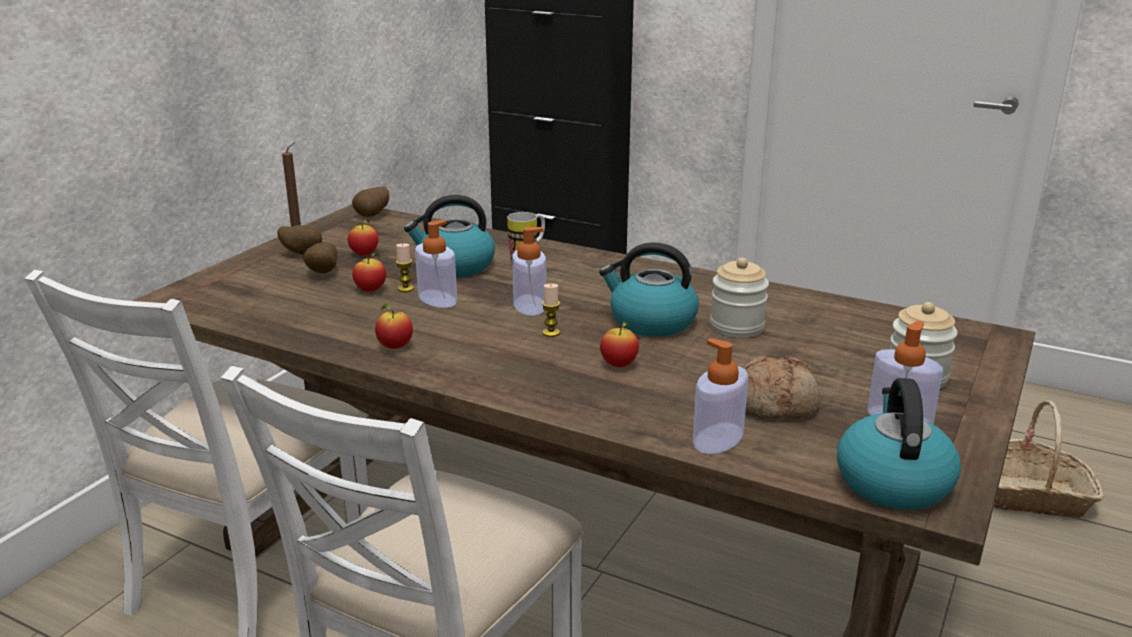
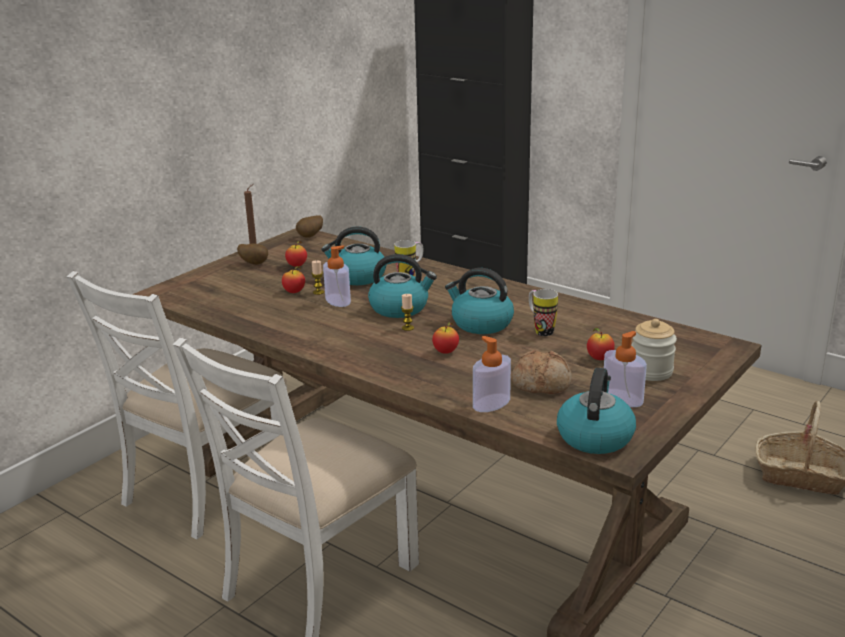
camera: 10 degrees right, 0 degrees up
(321, 274) = (264, 279): potato -> none
(395, 346) = (299, 332): apple -> apple (599, 358)
(529, 305) = (400, 308): soap dispenser -> kettle
(737, 327) = (540, 330): jar -> mug

